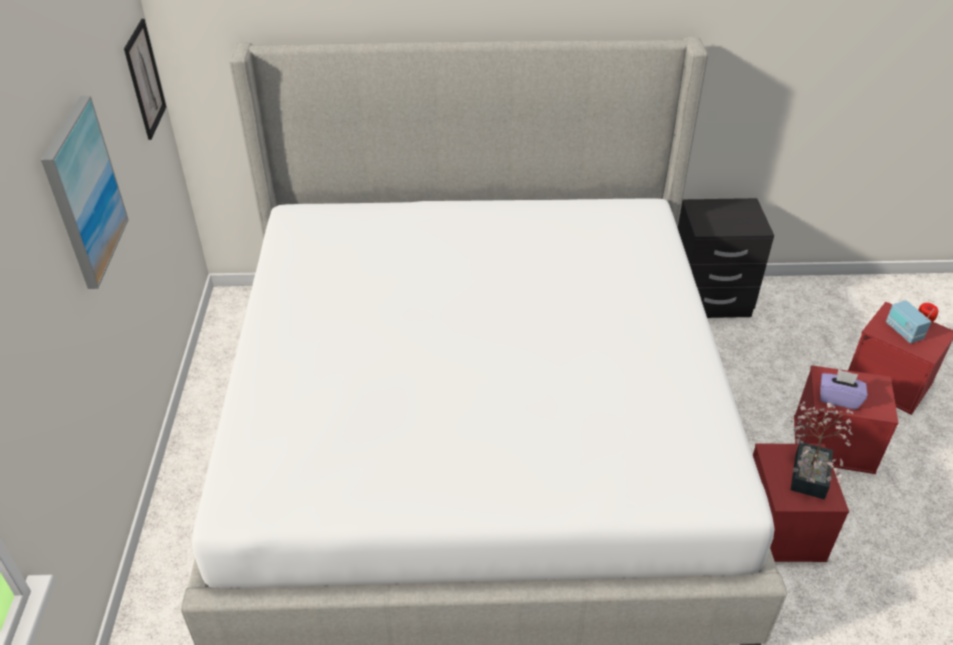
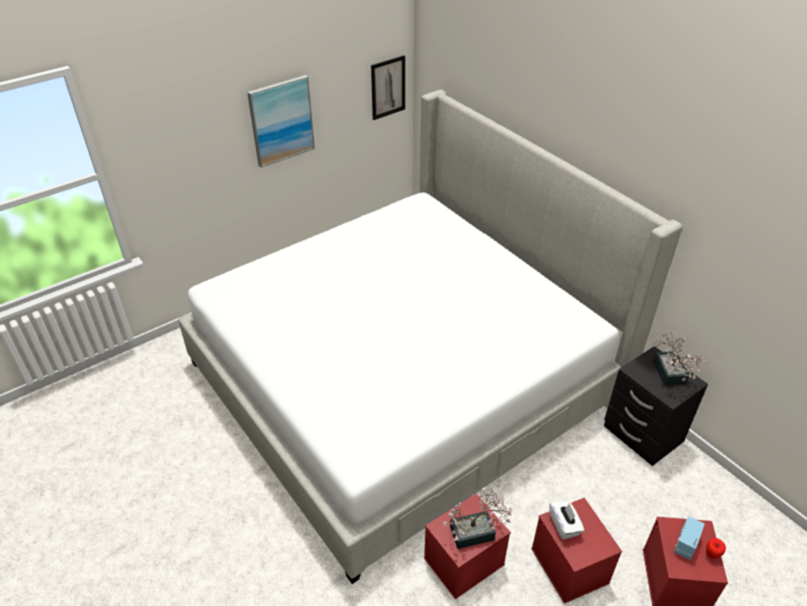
camera: 55 degrees right, 0 degrees up
(730, 212) = (670, 375): none -> potted plant
(838, 398) = (564, 525): purple tissue box -> white tissue box

